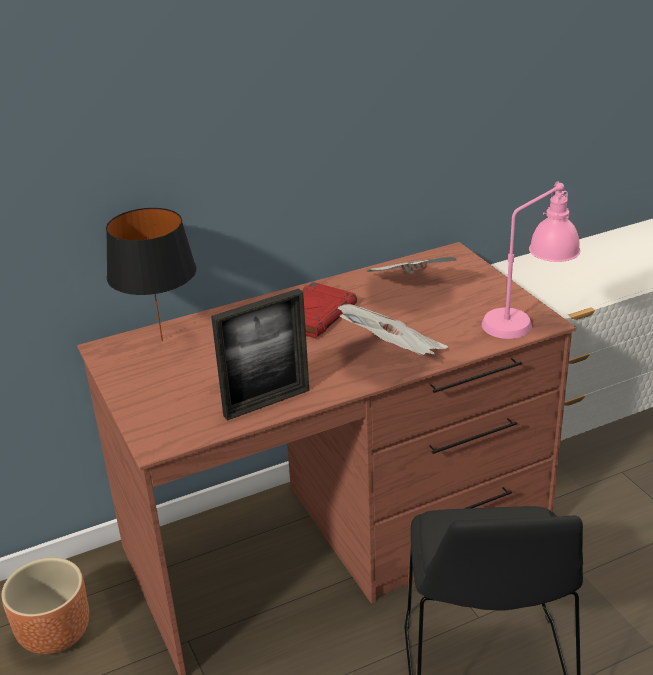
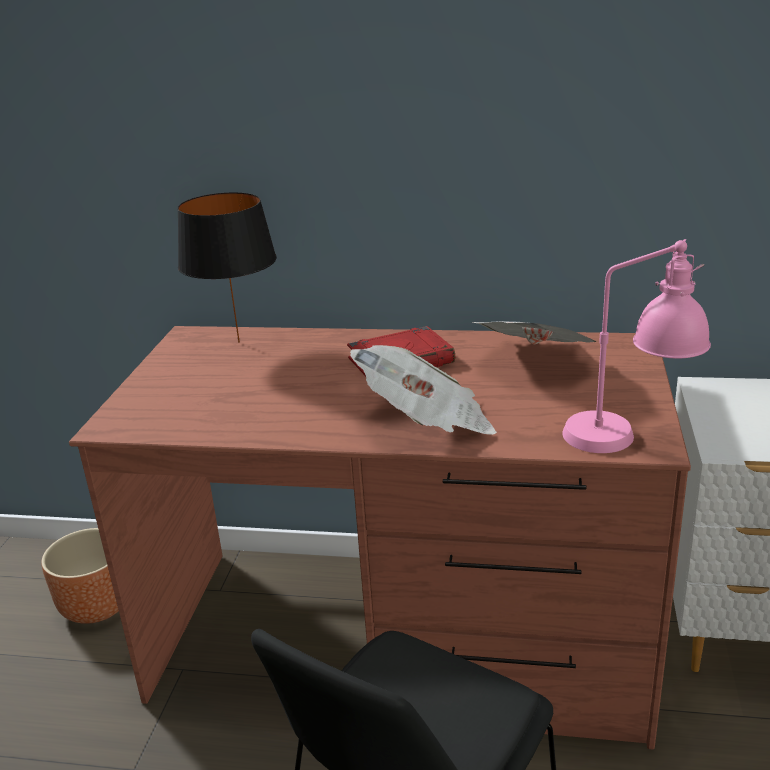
camera: 35 degrees right, 5 degrees down
(267, 403) = (244, 425): picture frame -> none

